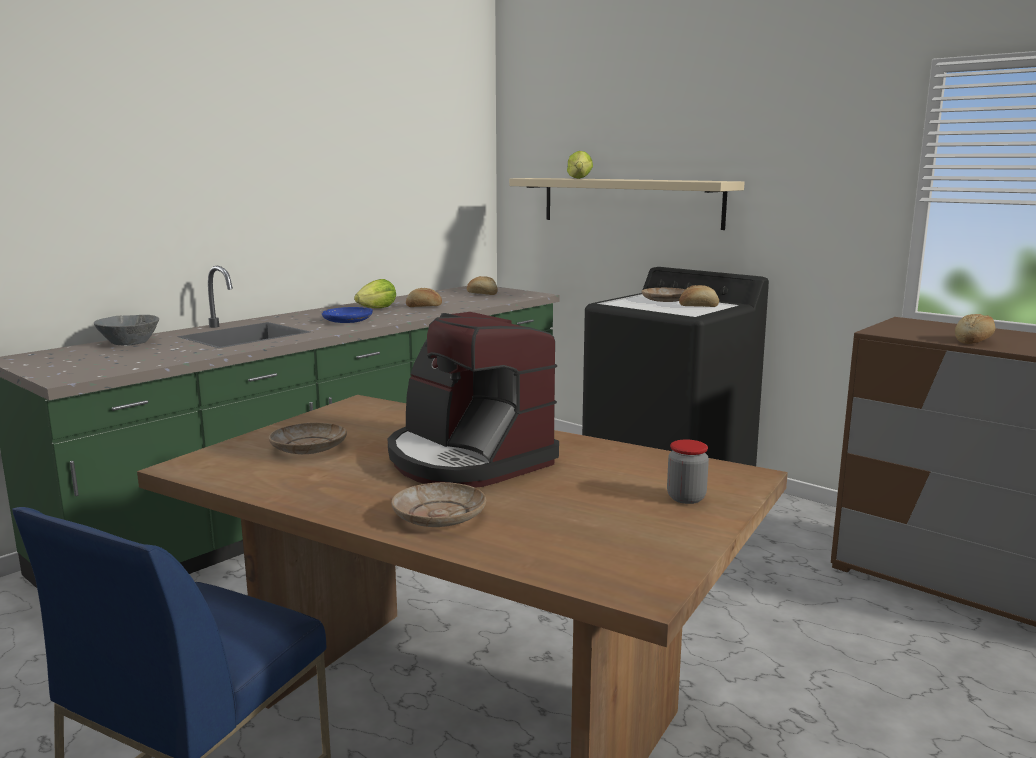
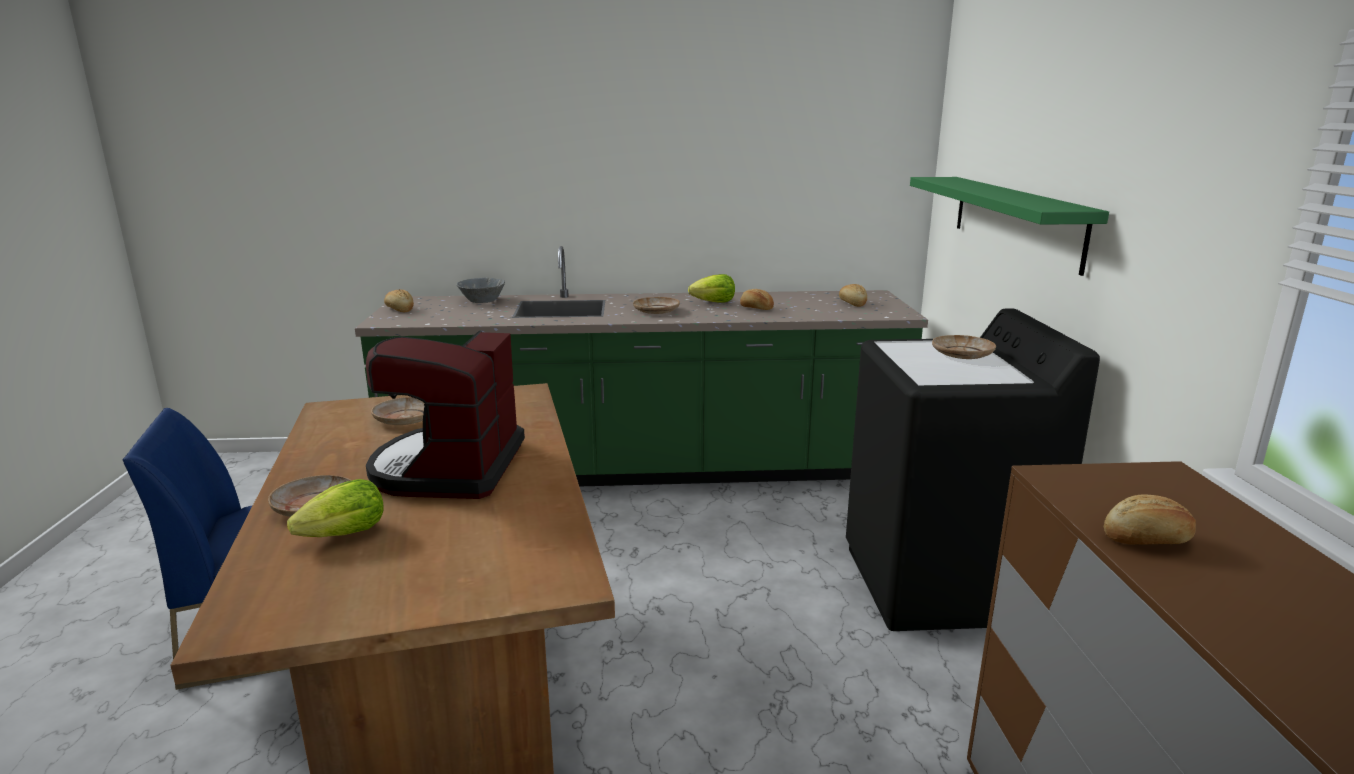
camera: 45 degrees right, 5 degrees up
(348, 321) = (656, 311): blue plate -> beige plate
(579, 178) = (966, 184): lettuce -> lettuce (346, 534)
(629, 202) = (1015, 219): beige shelf -> green shelf
(686, 498) = (467, 577): jar -> none
(698, 306) = (971, 372): bread -> bread (400, 309)

